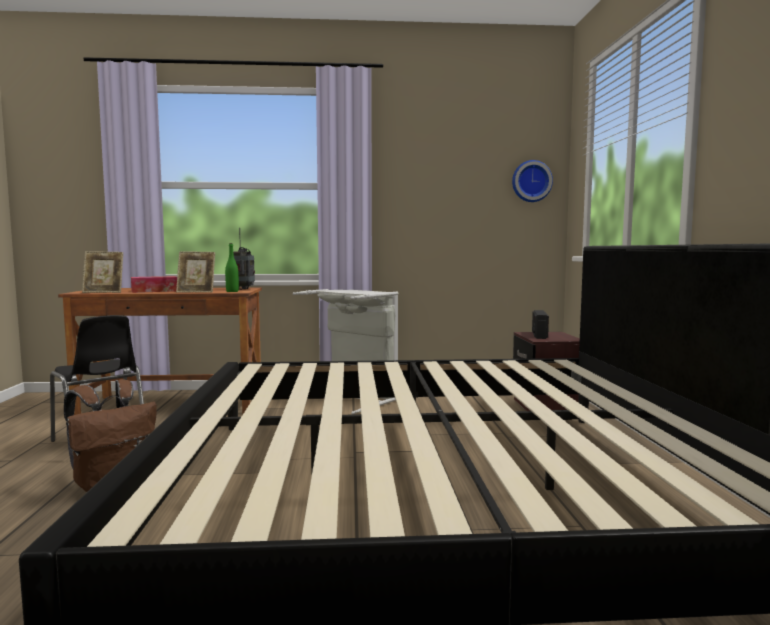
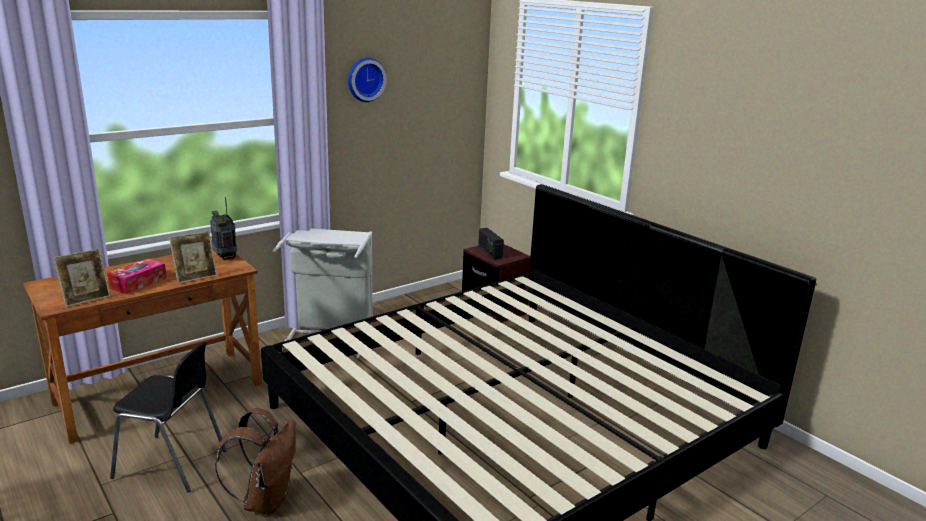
camera: 35 degrees left, 15 degrees up
(232, 291) = (231, 268): green bottle -> none
(531, 181) = (458, 98): wall clock -> wall clock (365, 79)

